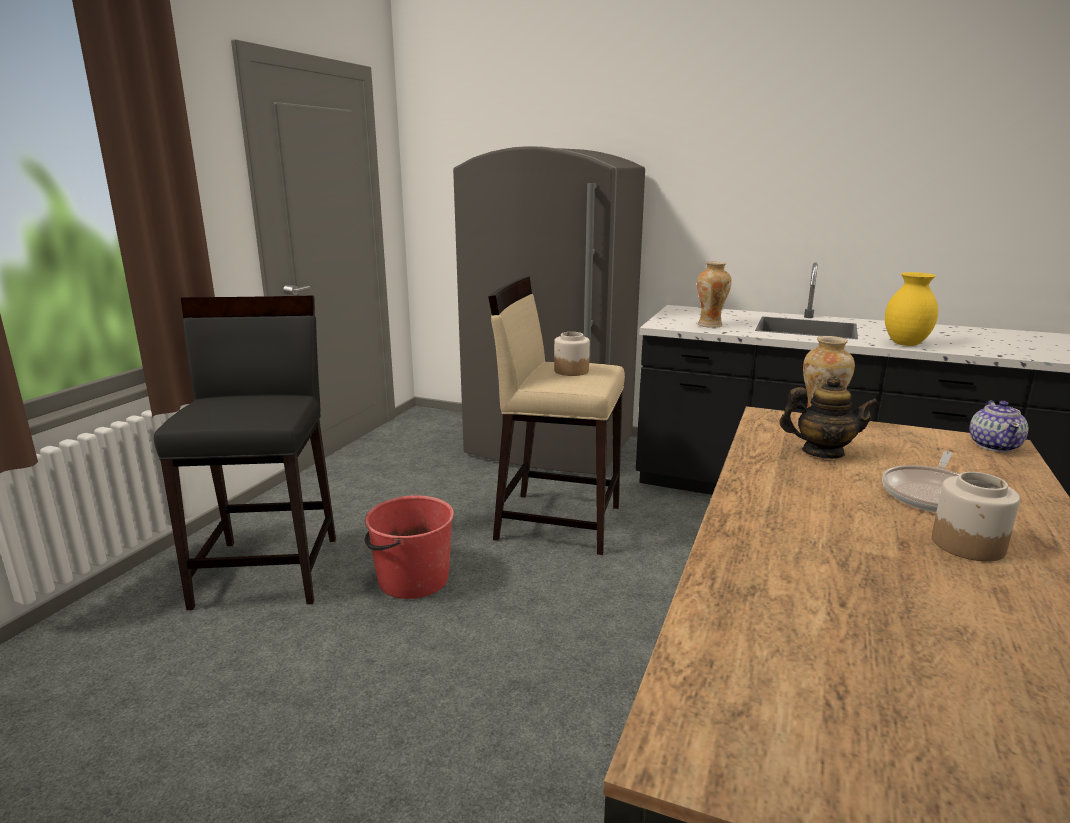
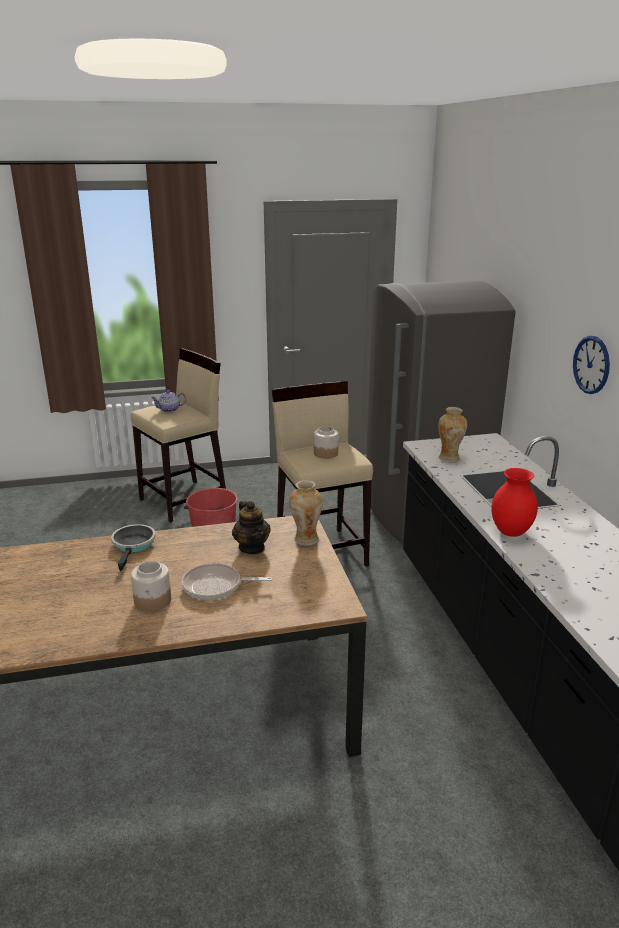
camera: 55 degrees right, 5 degrees up
(269, 570) = (184, 500): black stool -> beige stool
(756, 523) = (133, 545): none -> frying pan
(794, 192) = (591, 364): none -> wall clock
(906, 344) = (511, 532): yellow vase -> red vase
(994, 445) = (333, 602): teapot -> teapot (169, 410)

